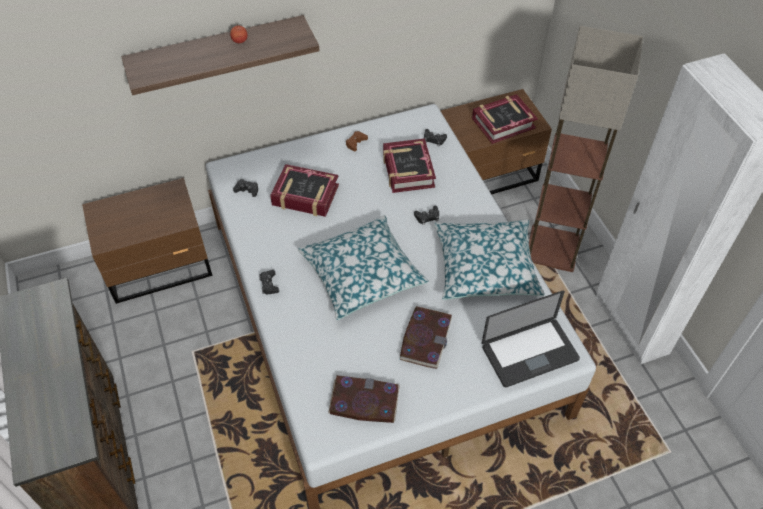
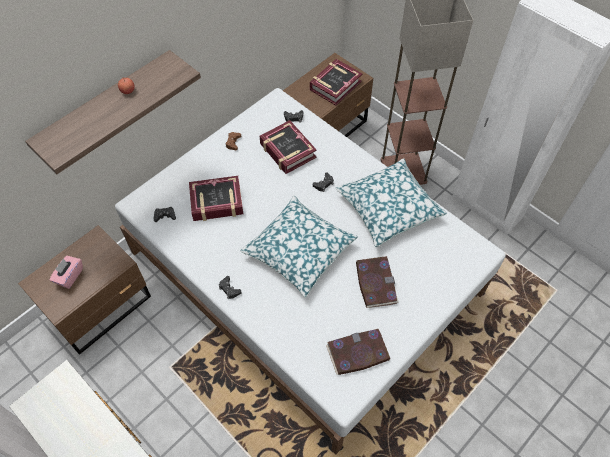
camera: 25 degrees left, 5 degrees up
(130, 215) = (69, 276): none -> pink tissue box
(529, 353) = (456, 262): laptop -> none

